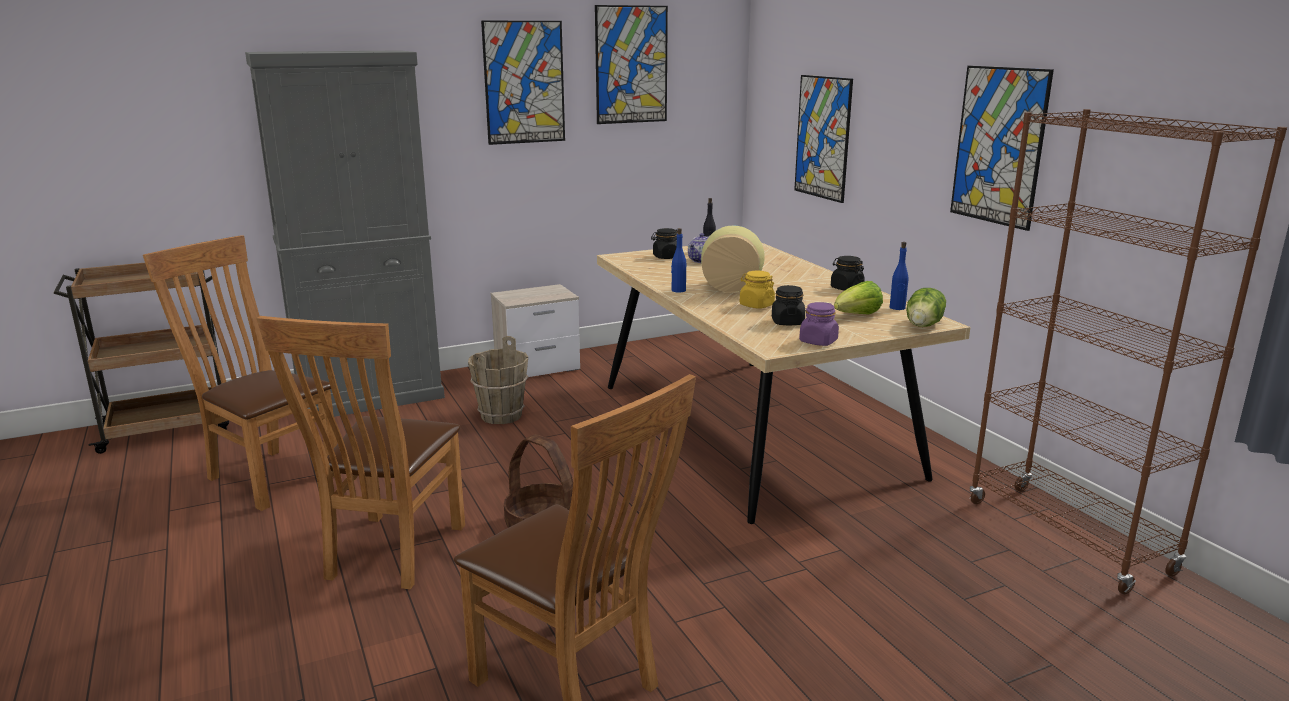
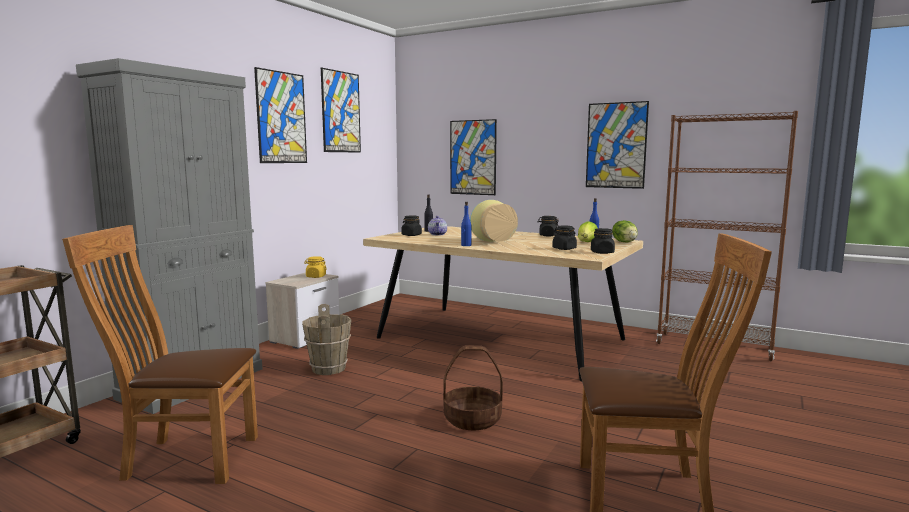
camera: 35 degrees left, 10 degrees down
(389, 555) = (397, 472): brown chair -> none
(756, 305) = (527, 245): yellow jar -> yellow jar (315, 276)
(818, 341) = (602, 252): purple jar -> black jar

